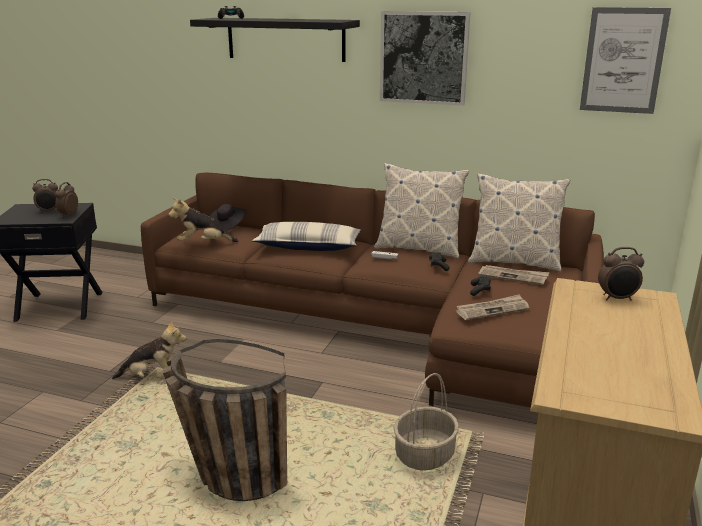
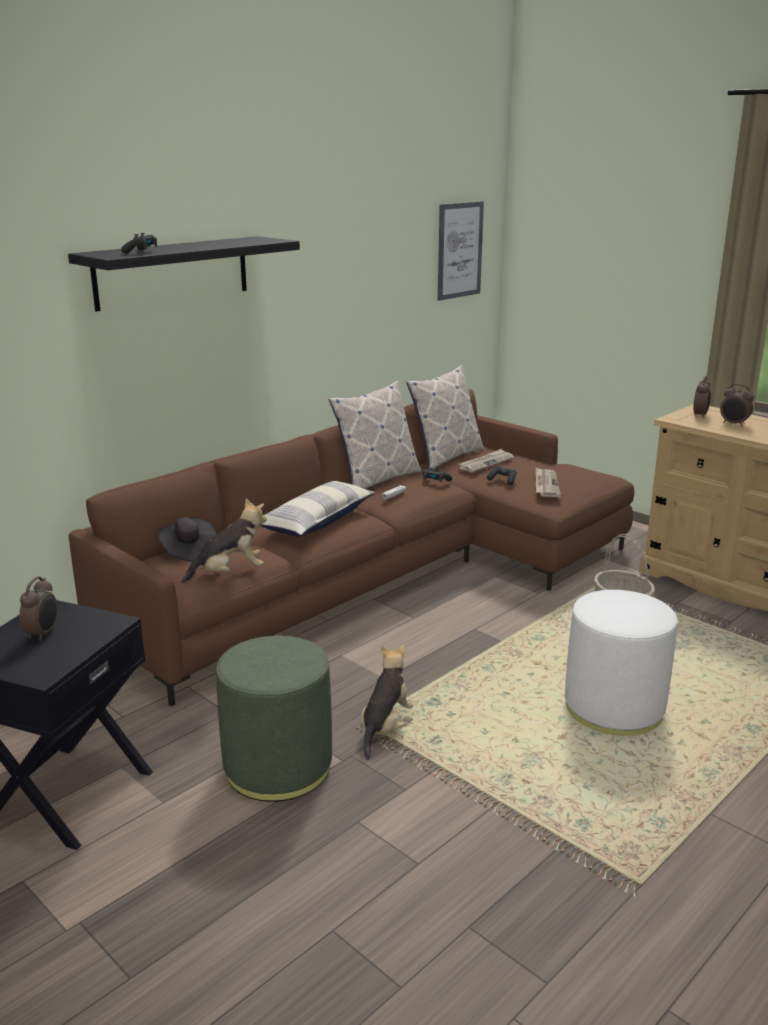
camera: 65 degrees left, 0 degrees up
(68, 215) = (93, 619): alarm clock -> alarm clock (734, 424)
(97, 352) = (278, 766): none -> green ottoman
(203, 243) = (229, 573): plush toy -> plush toy turned 135 degrees counterclockwise
(225, 477) = (613, 708): basket -> white ottoman
(424, 58) = (321, 272): picture -> none

